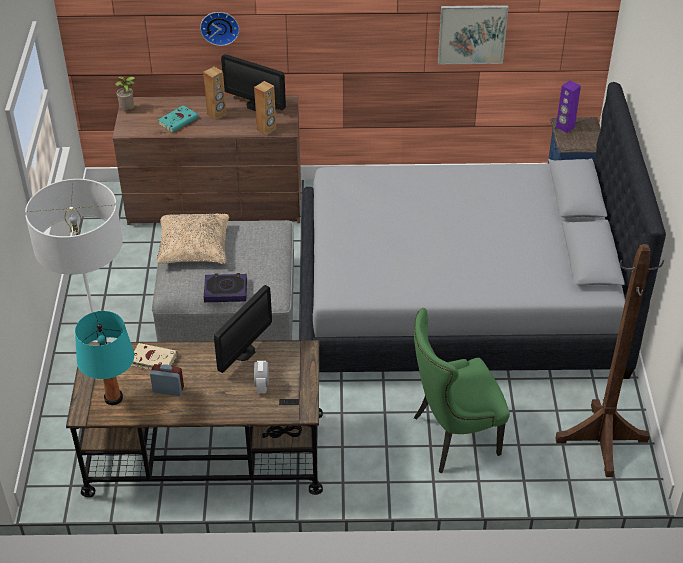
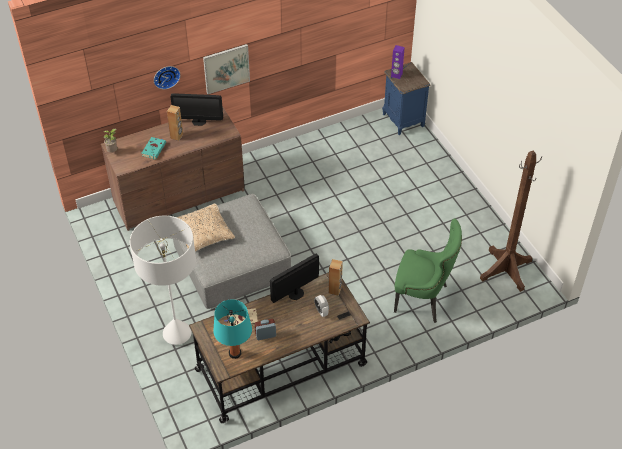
camera: 25 degrees left, 5 degrees up
(225, 290) = (244, 256): book -> none
(243, 352) = (296, 294): monitor -> monitor turned 135 degrees counterclockwise
(266, 129) = (217, 137): brown speaker -> brown speaker (335, 290)
(453, 437) = (422, 299): green chair -> green chair turned 120 degrees counterclockwise
(459, 301) = (375, 210): grey bed -> none
(472, 34) = (330, 33): picture -> picture (226, 68)

